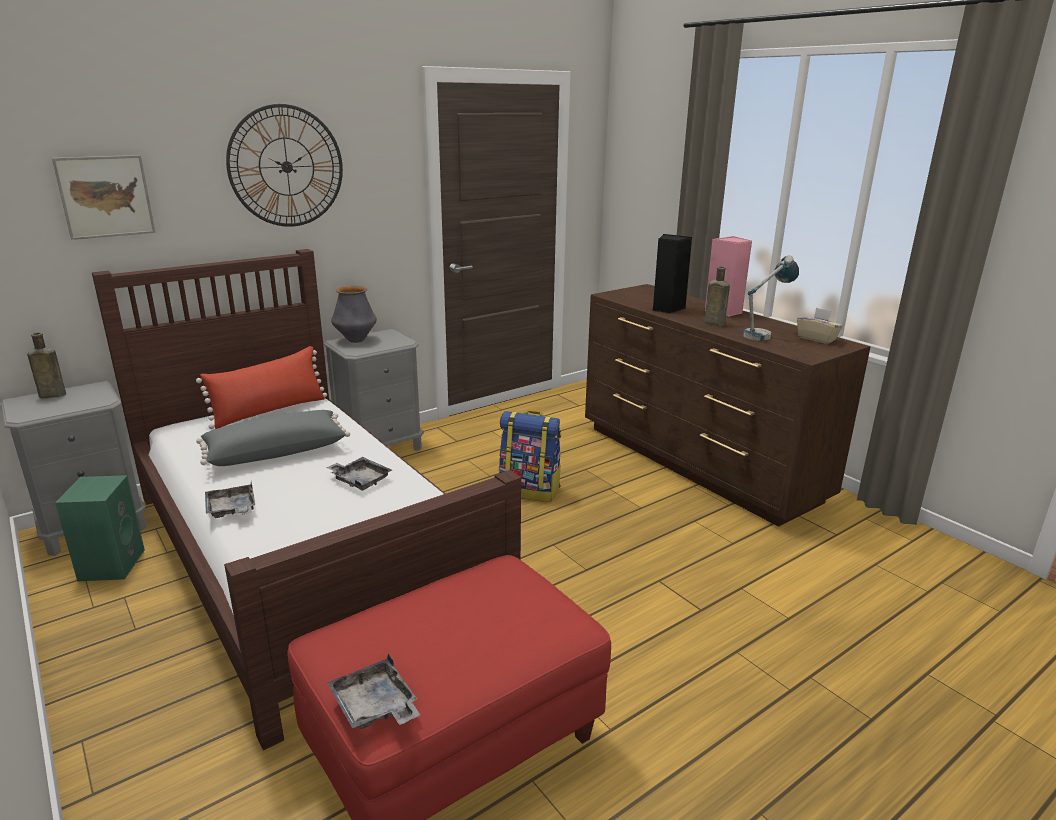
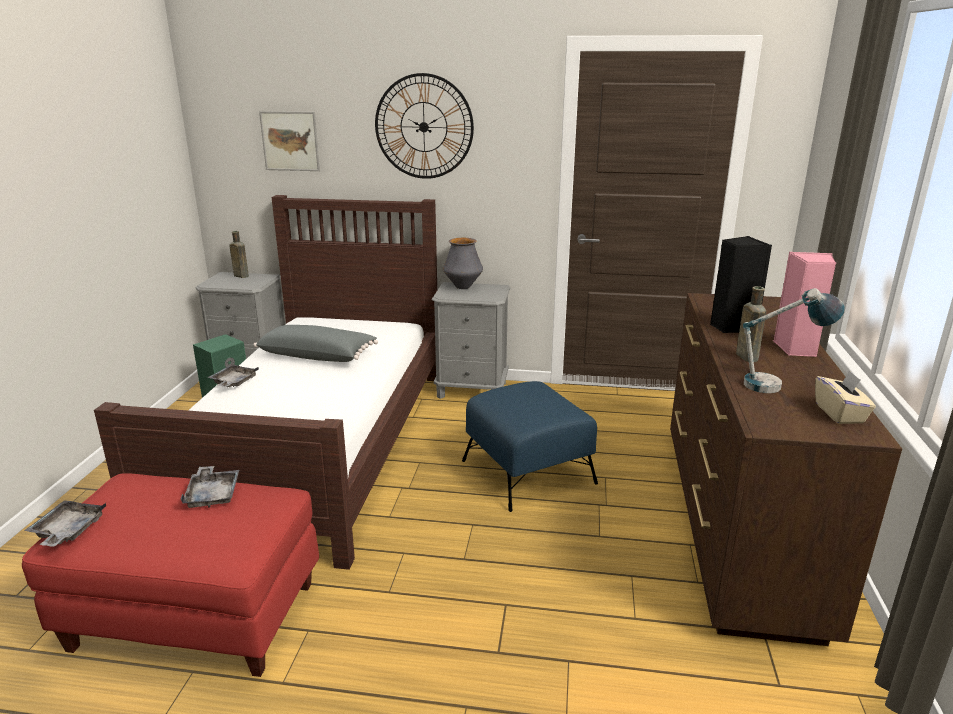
camera: 45 degrees right, 0 degrees up
(270, 411) = (365, 327): red pillow -> none
(360, 480) = (324, 394): grey tray -> grey tray (213, 494)
(530, 490) = (528, 472): backpack -> blue ottoman

